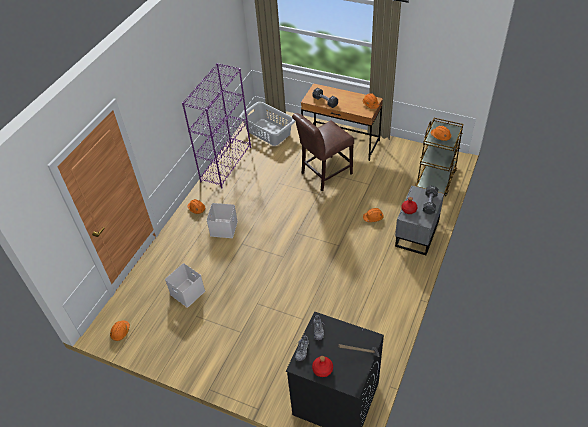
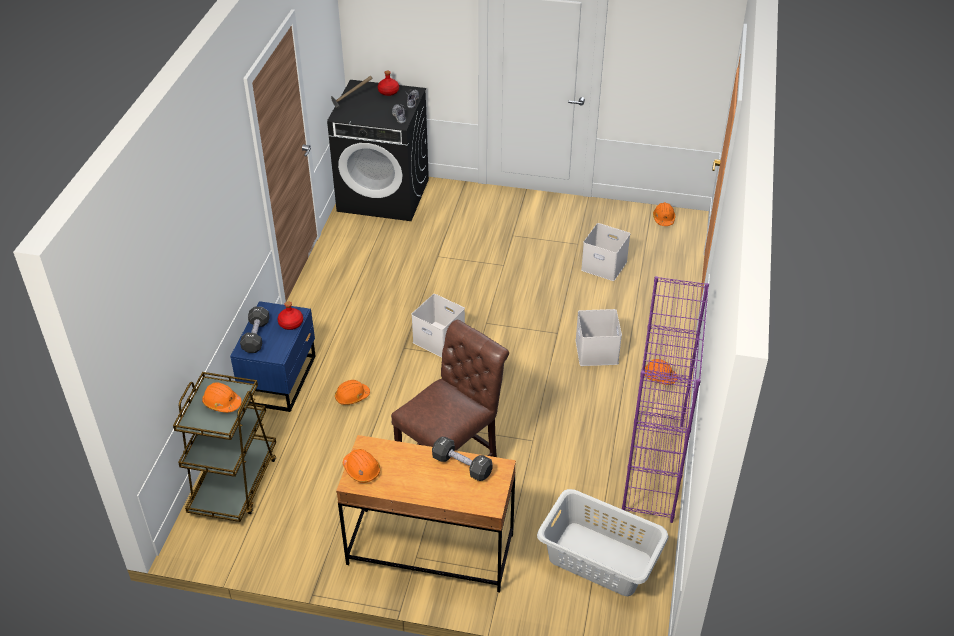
camera: 165 degrees right, 5 degrees down
(317, 248) = (437, 339): none -> white storage box
(416, 234) = (281, 379): grey nightstand -> blue nightstand

